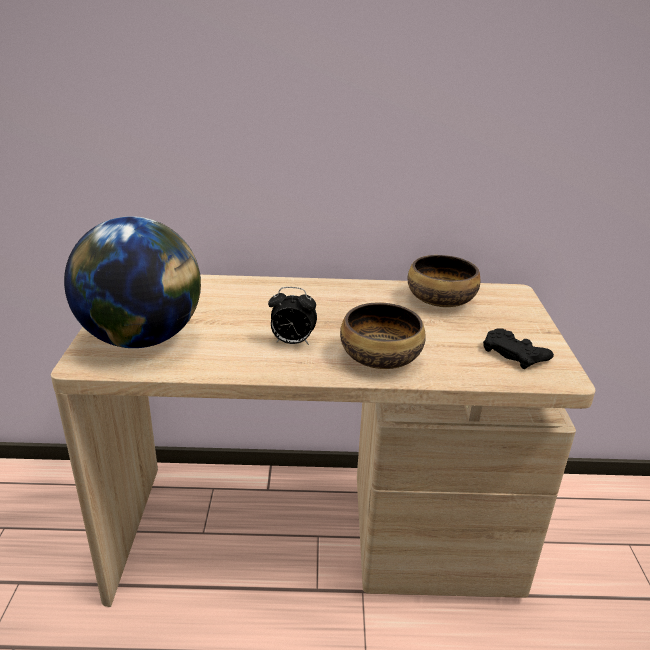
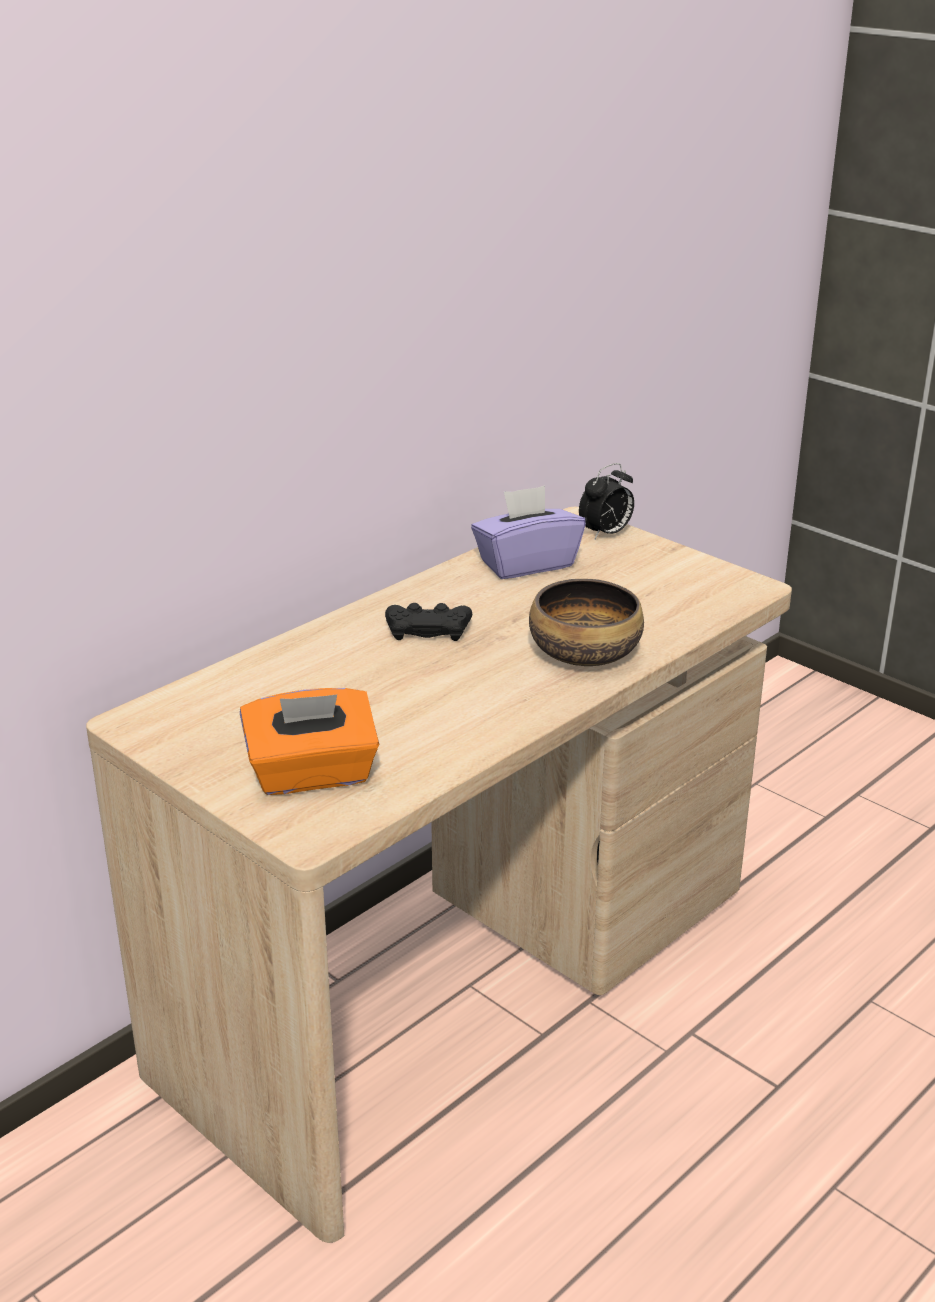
camera: 45 degrees left, 0 degrees up
(142, 339) = (312, 775): globe -> orange tissue box
(292, 342) = (476, 686): alarm clock -> alarm clock (606, 534)
(440, 300) = (526, 564): bowl -> purple tissue box
(514, 353) = (683, 585): black game controller -> black game controller (428, 628)

